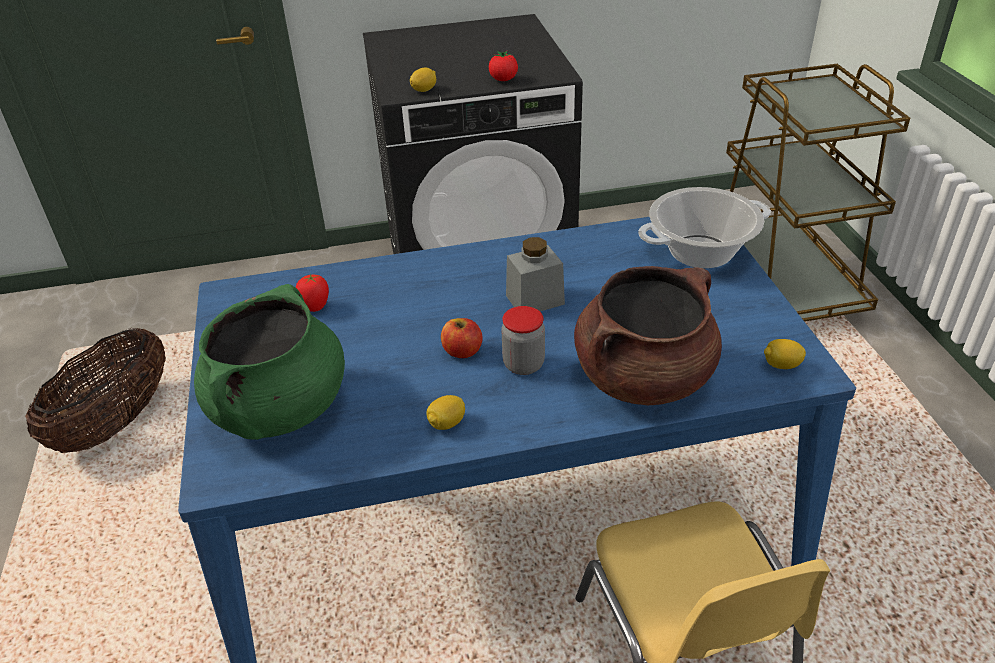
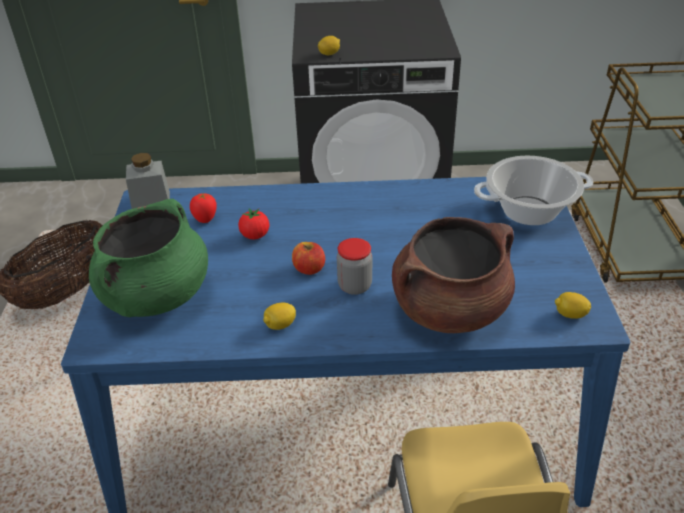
camera: 10 degrees right, 0 degrees up
(503, 80) = (395, 51): tomato -> tomato (255, 235)
(535, 300) = (379, 234): grey jar -> grey jar (151, 201)

